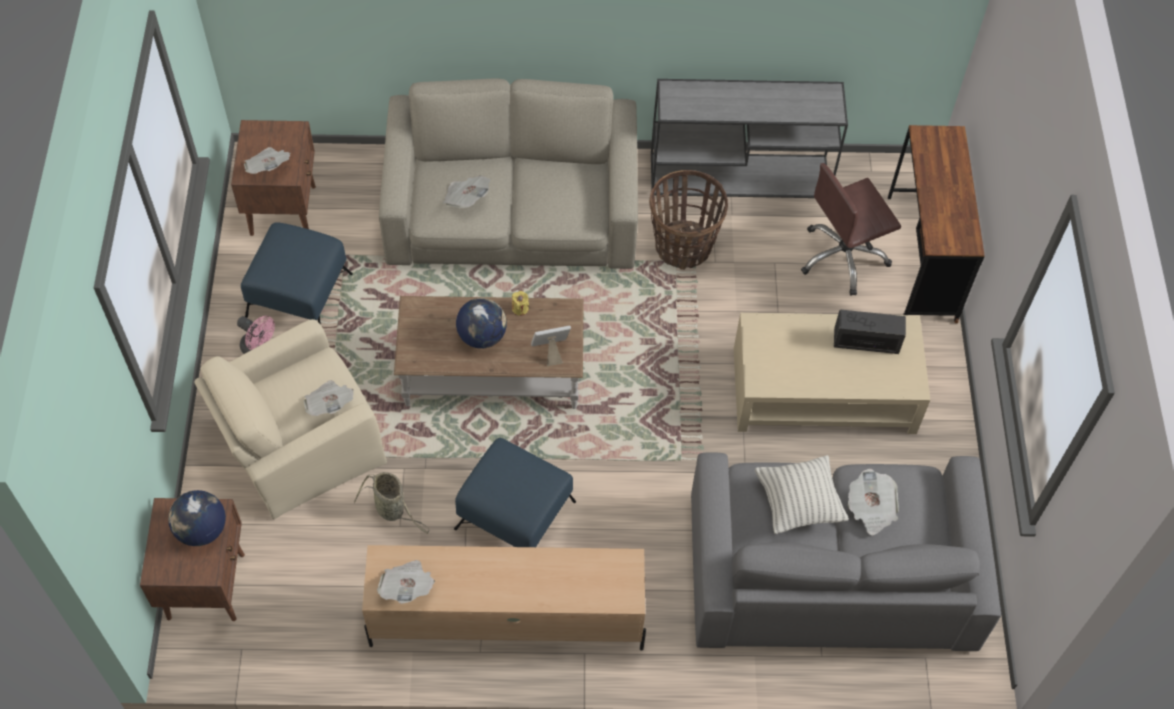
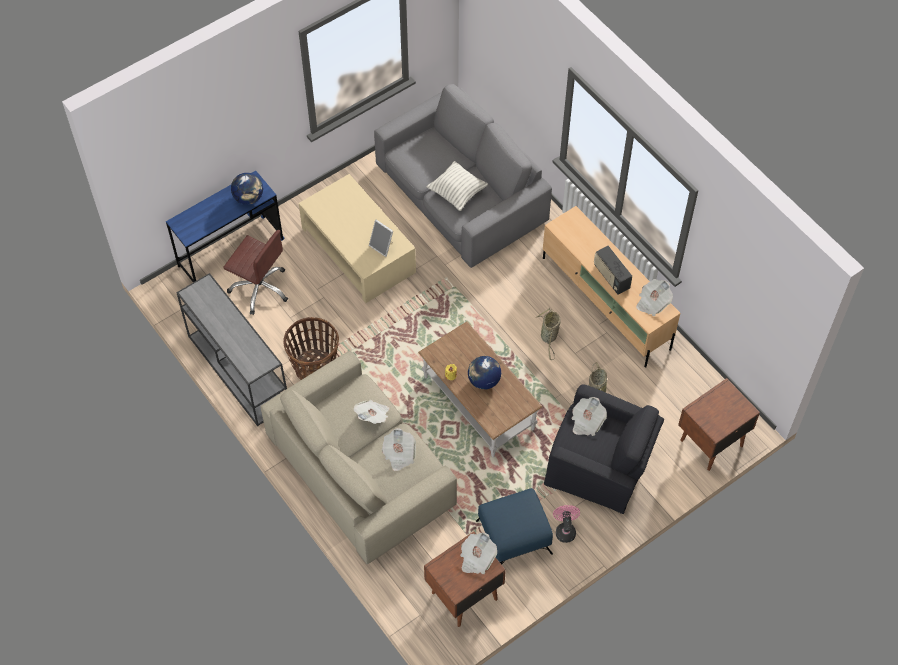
camera: 125 degrees left, 0 degrees up
(201, 530) = (710, 408): globe -> globe (249, 198)
(299, 442) = (600, 463): beige armchair -> black armchair
(514, 514) = (549, 337): blue ottoman -> basket
(550, 351) = (465, 343): picture frame -> picture frame (382, 246)
(866, 341) = (335, 216): radio -> radio (611, 277)
(871, 509) = (434, 164): newspaper -> newspaper (373, 416)
(921, 258) = (231, 252): brown desk -> blue desk

